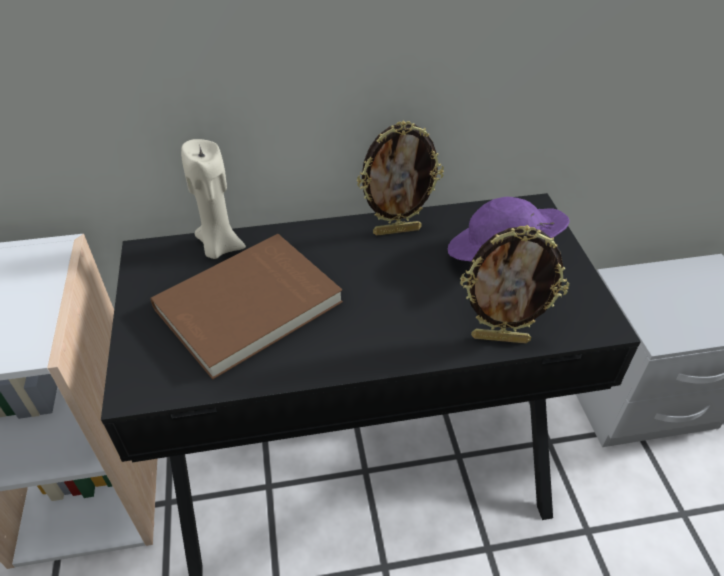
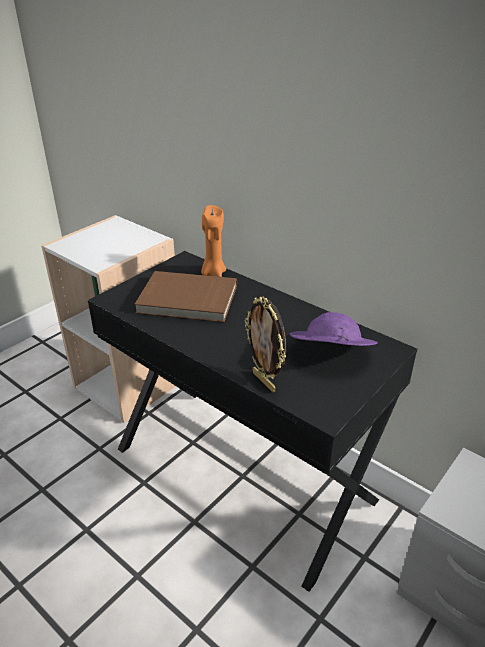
camera: 50 degrees right, 10 degrees down
(219, 247) = (213, 273): beige candle -> orange candle
(397, 230) = (299, 313): picture frame -> none

